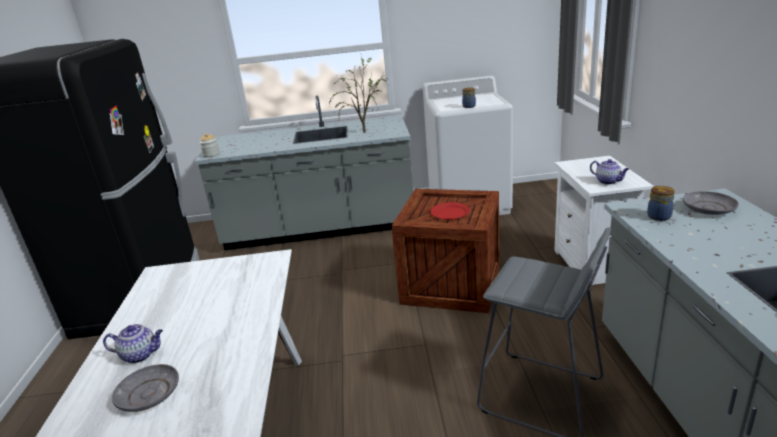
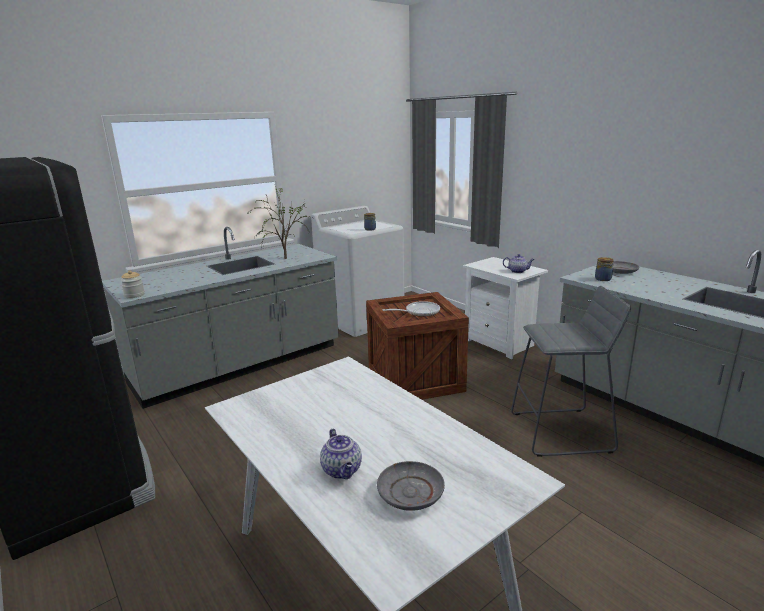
camera: 35 degrees left, 5 degrees down
(140, 354) = (342, 470): teapot -> teapot turned 105 degrees clockwise
(449, 213) = (419, 312): red plate -> frying pan

